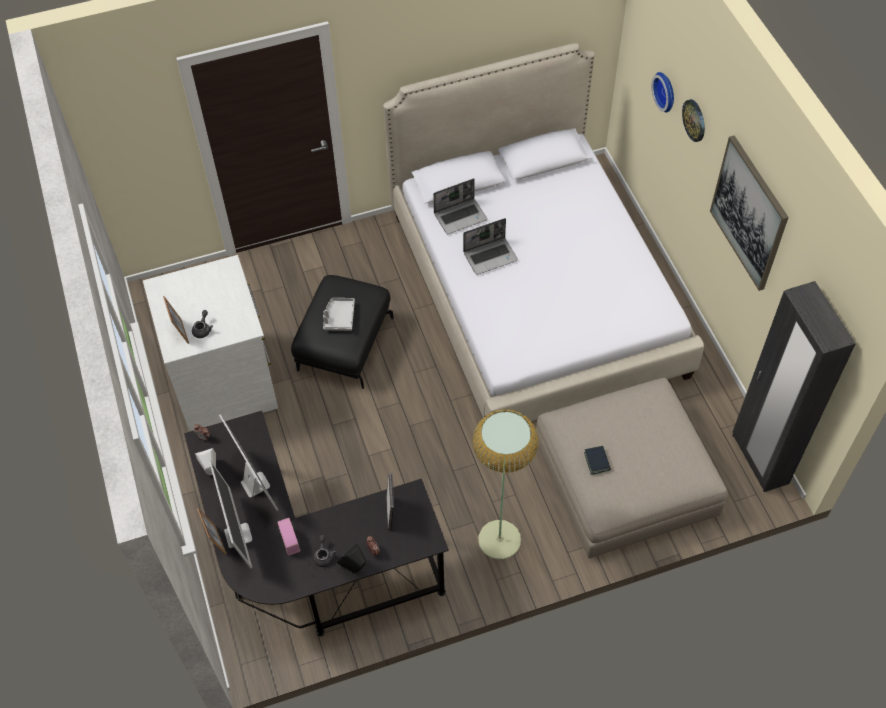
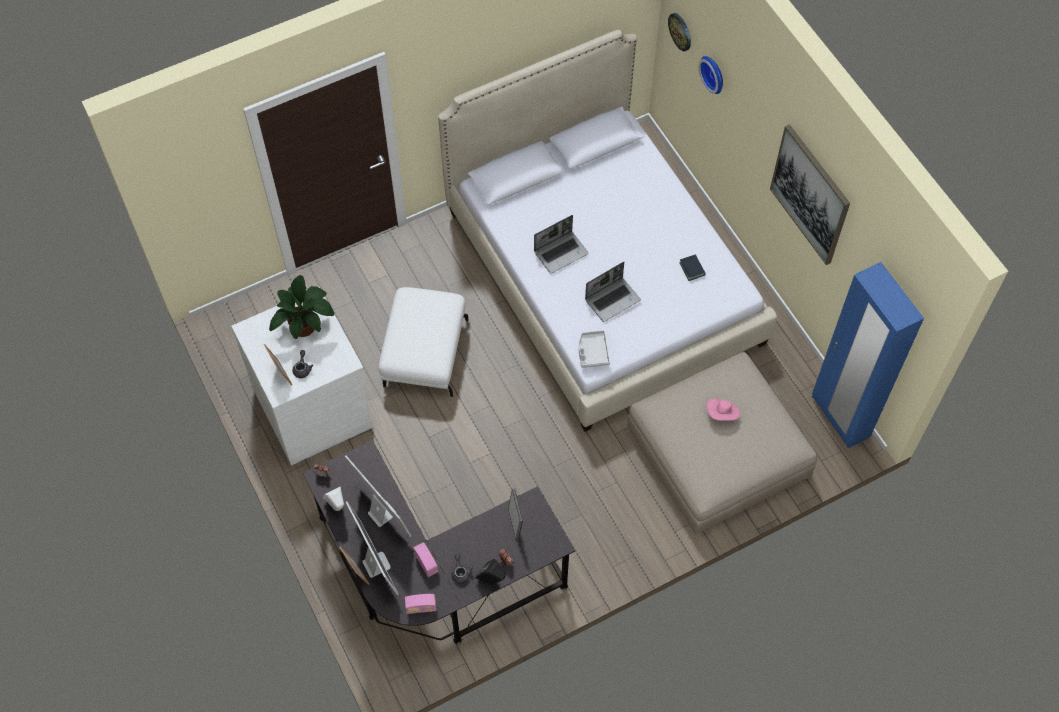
camera: 10 degrees left, 5 degrees up
(215, 288) = (305, 325): none -> potted plant
(275, 586) = (421, 607): none -> radio
(339, 317) = (422, 332): grey tray -> grey tray (592, 352)
(344, 343) = (424, 352): black ottoman -> white ottoman
(460, 216) = (524, 213): laptop -> laptop (612, 299)
(499, 540) = (609, 528): floor lamp -> none
(597, 461) = (694, 444): book -> book (692, 269)
(631, 434) = (722, 413): none -> pink hat
(694, 120) = (746, 104): wall clock -> wall clock (680, 31)
(759, 459) = (839, 417): black wardrobe -> blue wardrobe

